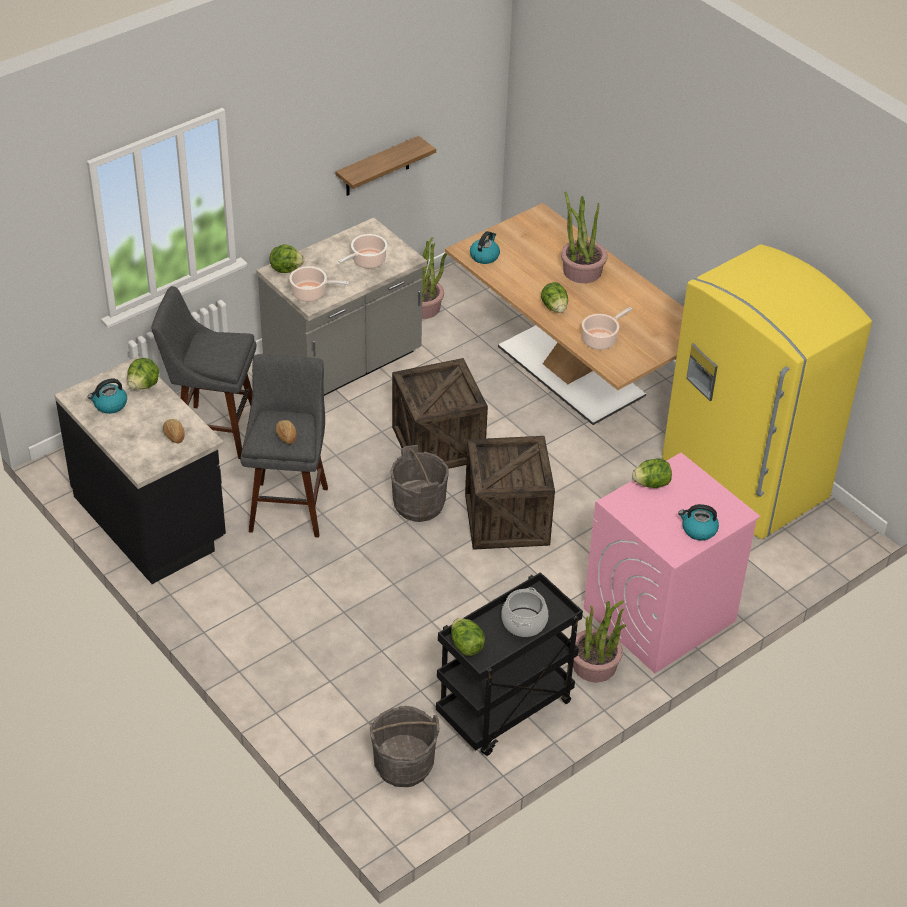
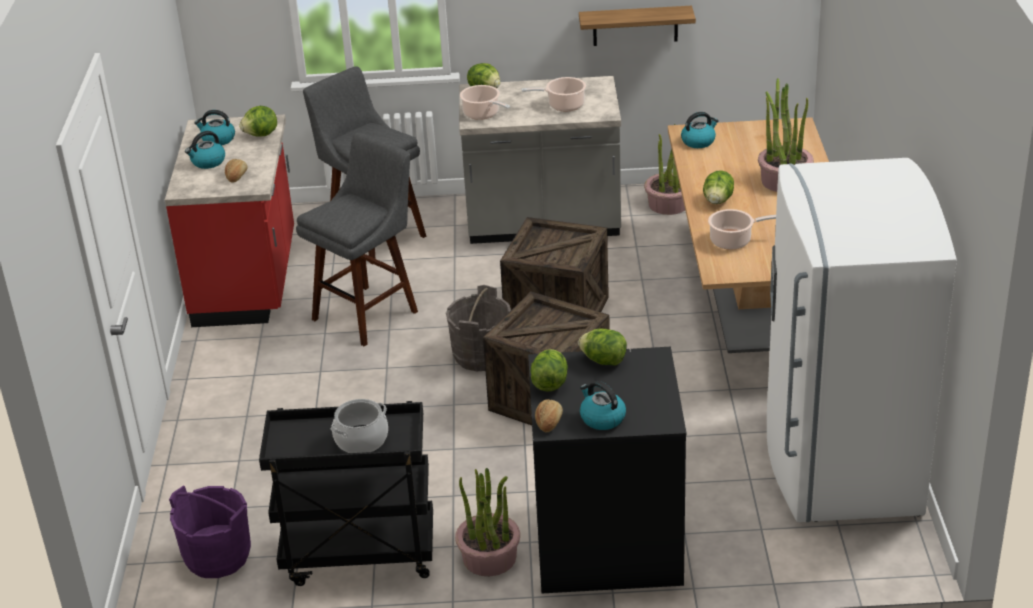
camera: 40 degrees right, 10 degrees down
(130, 431) = (208, 162): none -> kettle
(151, 519) = (248, 281): black counter -> red counter
(286, 436) = (342, 217): bread -> bread (549, 422)
(403, 765) = (217, 557): grey bucket -> purple bucket
(466, 646) = (285, 436): lettuce -> lettuce (549, 383)
(659, 615) = (606, 543): pink washing machine -> black washing machine
(742, 481) = (838, 462): yellow fridge -> white fridge

